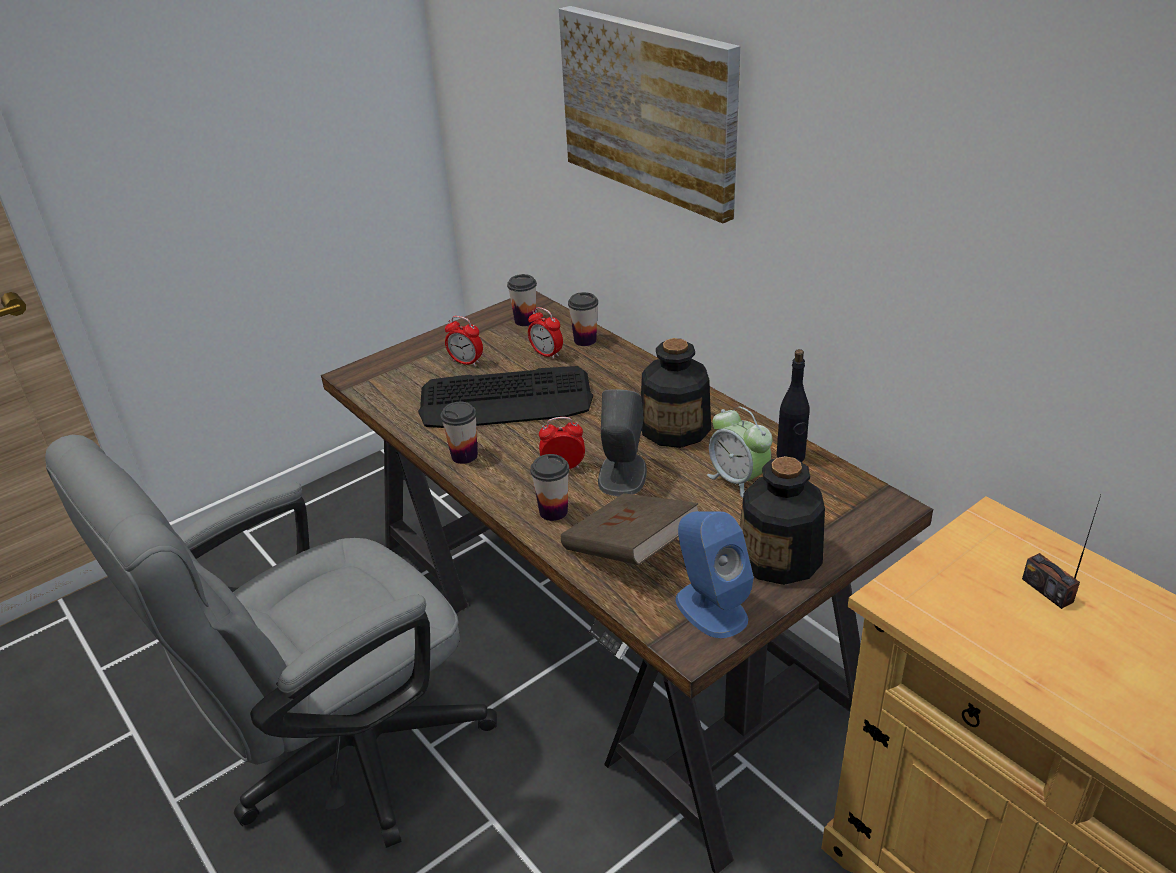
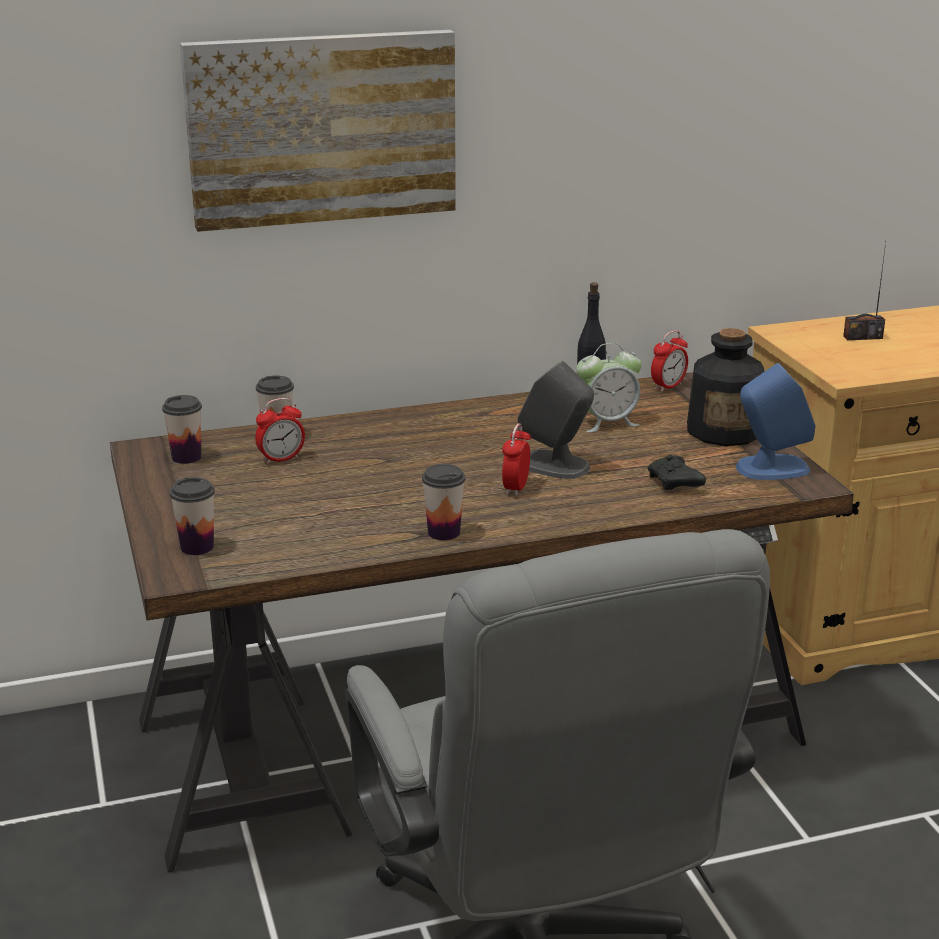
camera: 70 degrees left, 10 degrees down
(466, 362) = (240, 503): alarm clock -> alarm clock (668, 386)
(506, 400) = (355, 494): keyboard -> none
(553, 511) = (586, 505): cup -> cup (197, 547)
(630, 551) = (675, 483): brown book -> black game controller
(676, 428) = (499, 429): bottle -> none

